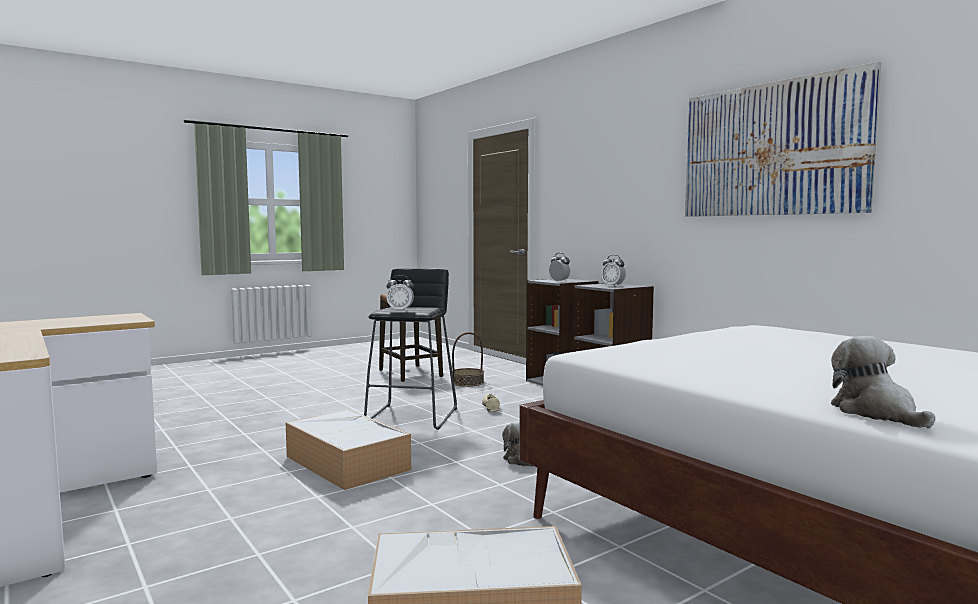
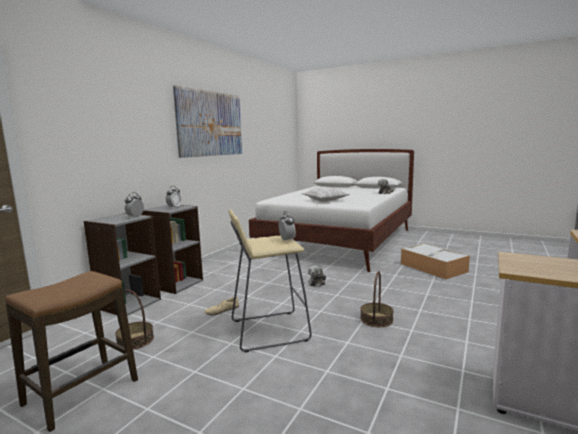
camera: 115 degrees left, 5 degrees up
(345, 462) = (376, 319): storage box -> basket
(412, 416) = (268, 330): black stool -> beige stool
(707, 345) = (325, 200): none -> pillow

